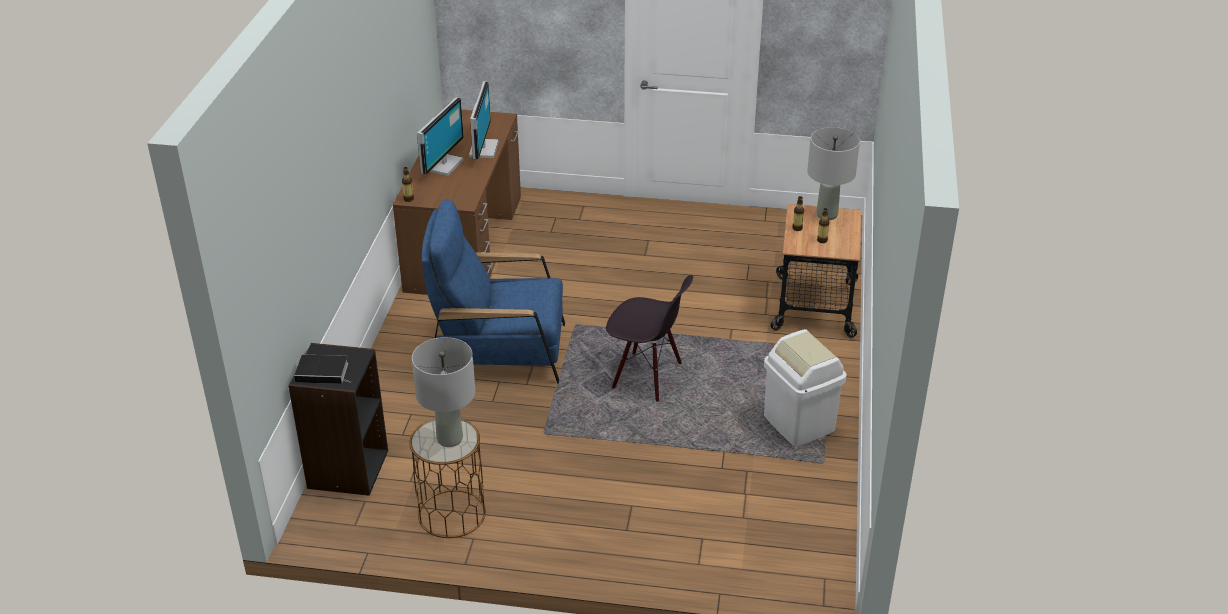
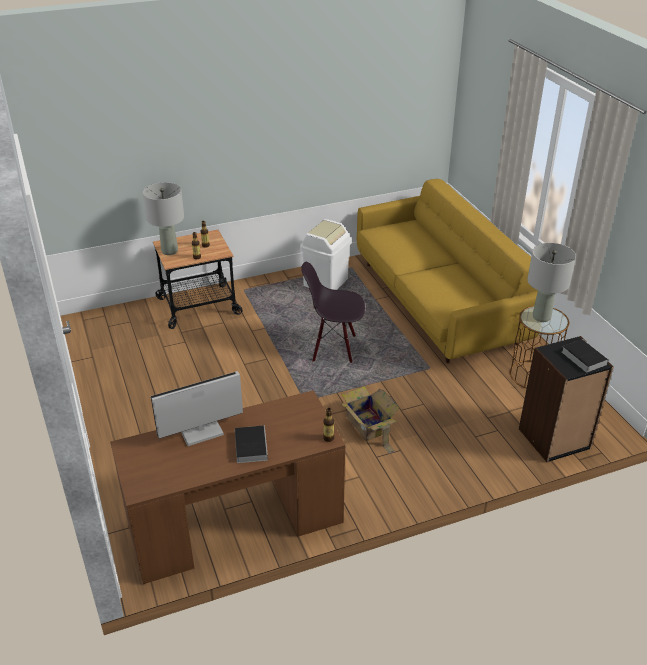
camera: 120 degrees left, 0 degrees up
(443, 165) = (250, 445): monitor -> book
(498, 351) = (368, 426): blue armchair -> cardboard box
(647, 376) = (334, 348): black chair -> black chair turned 75 degrees counterclockwise
(671, 507) = (436, 302): none -> yellow sofa

